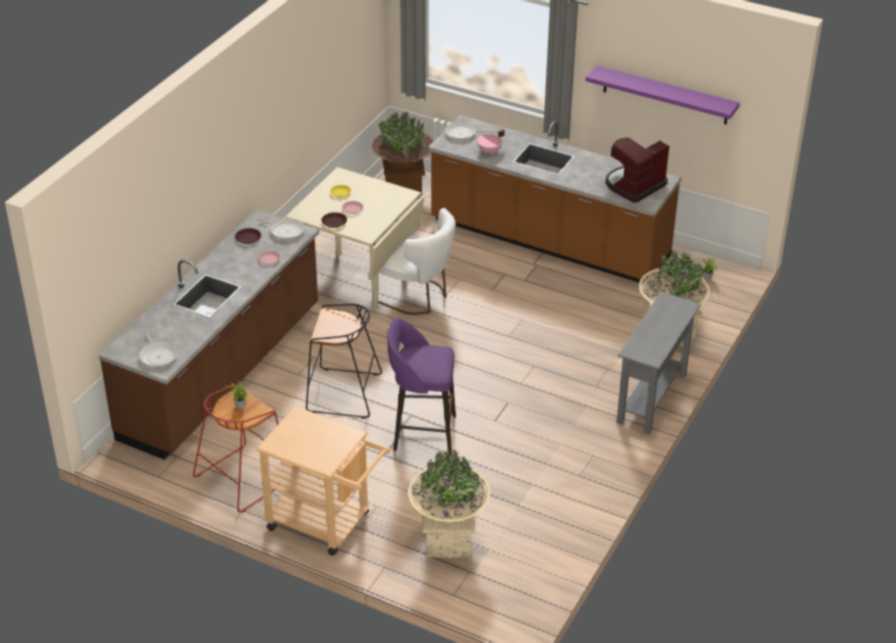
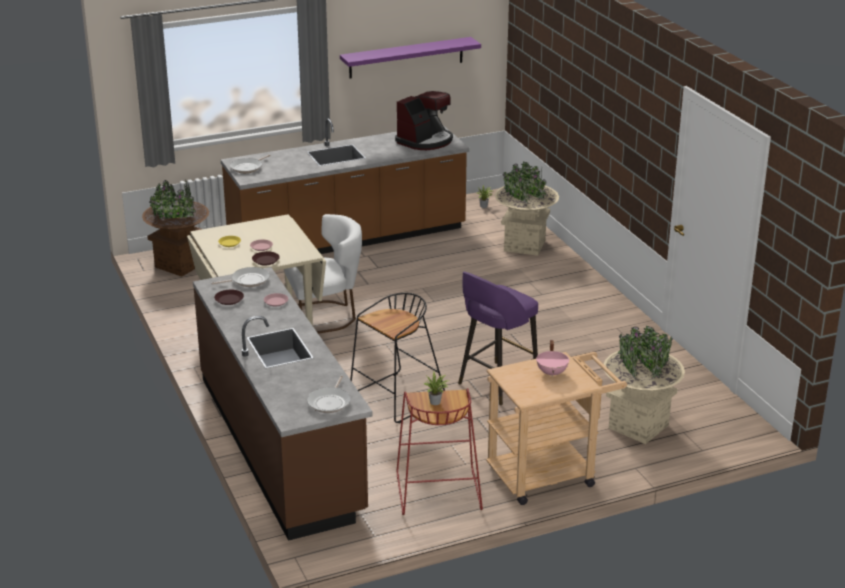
camera: 50 degrees left, 10 degrees down
(158, 355) = (330, 402): frying pan -> frying pan turned 90 degrees clockwise
(490, 151) = (290, 168): pink cooking pot -> pink cooking pot (552, 373)
(634, 185) = (425, 141): coffee machine -> coffee machine turned 135 degrees counterclockwise
(652, 398) = (584, 280): grey console table -> none

